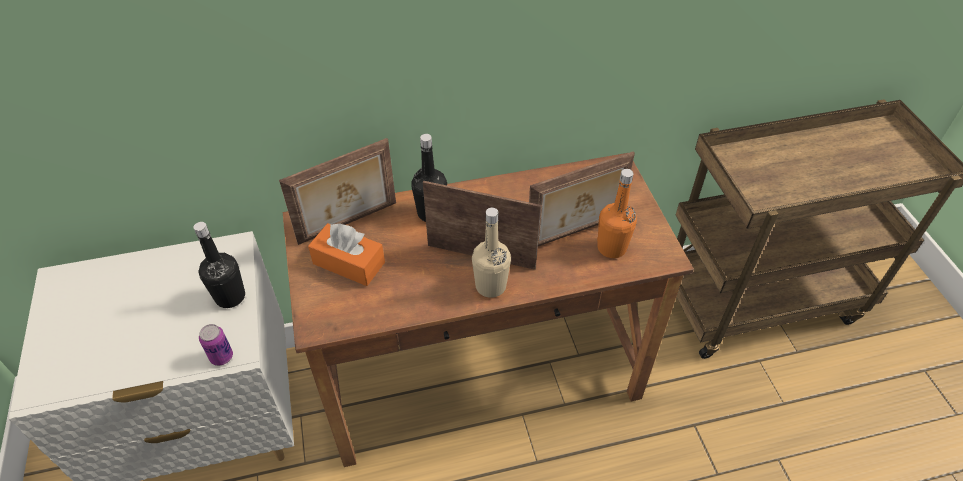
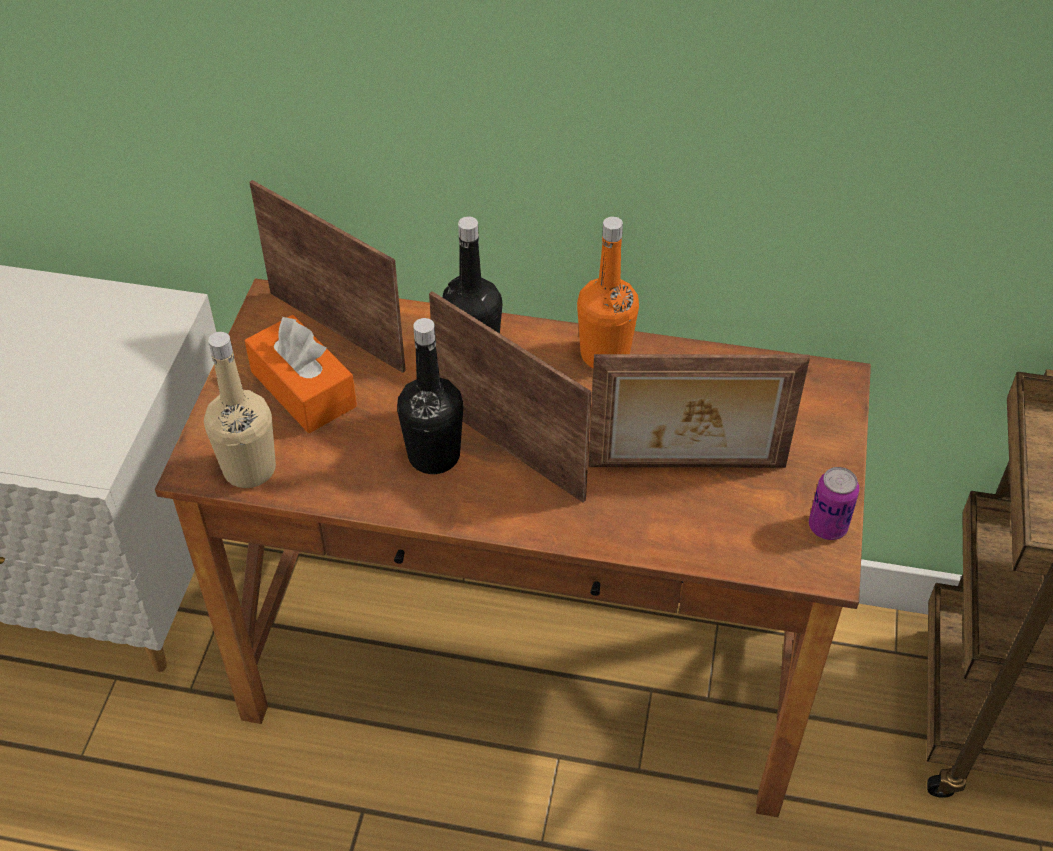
camera: 25 degrees right, 0 degrees up
(221, 357) = (63, 463): can -> can (827, 526)
(230, 297) = (122, 381): black bottle -> black bottle (434, 456)
(348, 224) = (338, 329): picture frame -> picture frame turned 135 degrees counterclockwise
(490, 286) = (495, 503): beige bottle -> beige bottle (249, 469)
(611, 248) = (734, 514): orange bottle -> orange bottle (605, 355)

